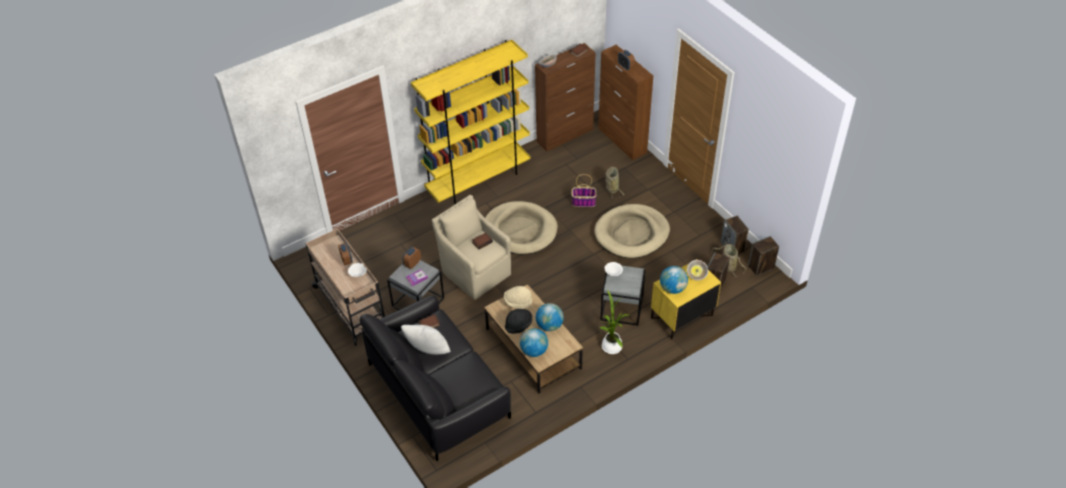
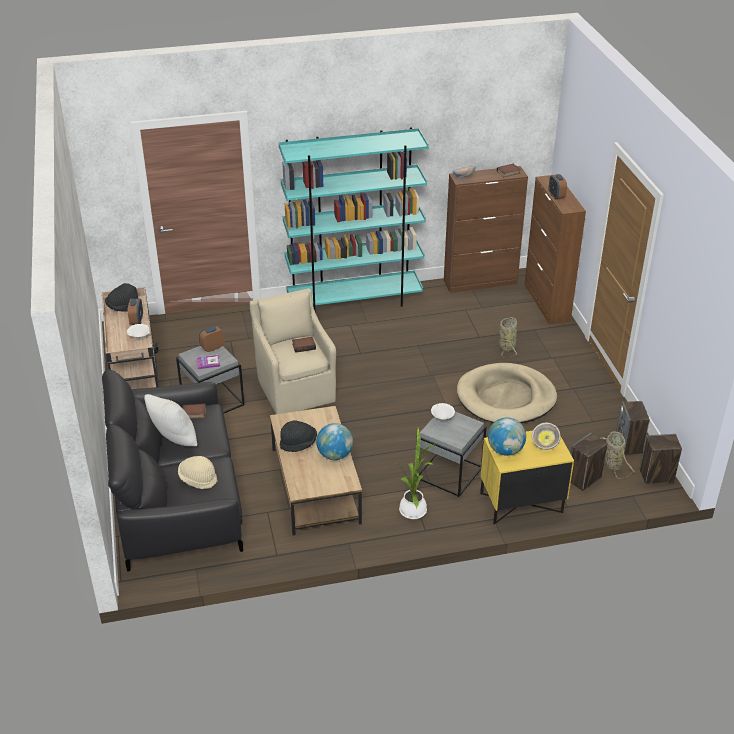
camera: 20 degrees right, 10 degrees down
(328, 251) = (123, 307): none -> black hat
(478, 180) = (355, 301): yellow bookcase -> turquoise bookcase
(517, 302) = (312, 420): beige hat -> beige hat (198, 479)
(520, 230) = (372, 361): beige dog bed -> none
(534, 351) = (299, 476): globe -> none
(584, 202) = (465, 351): basket -> none

